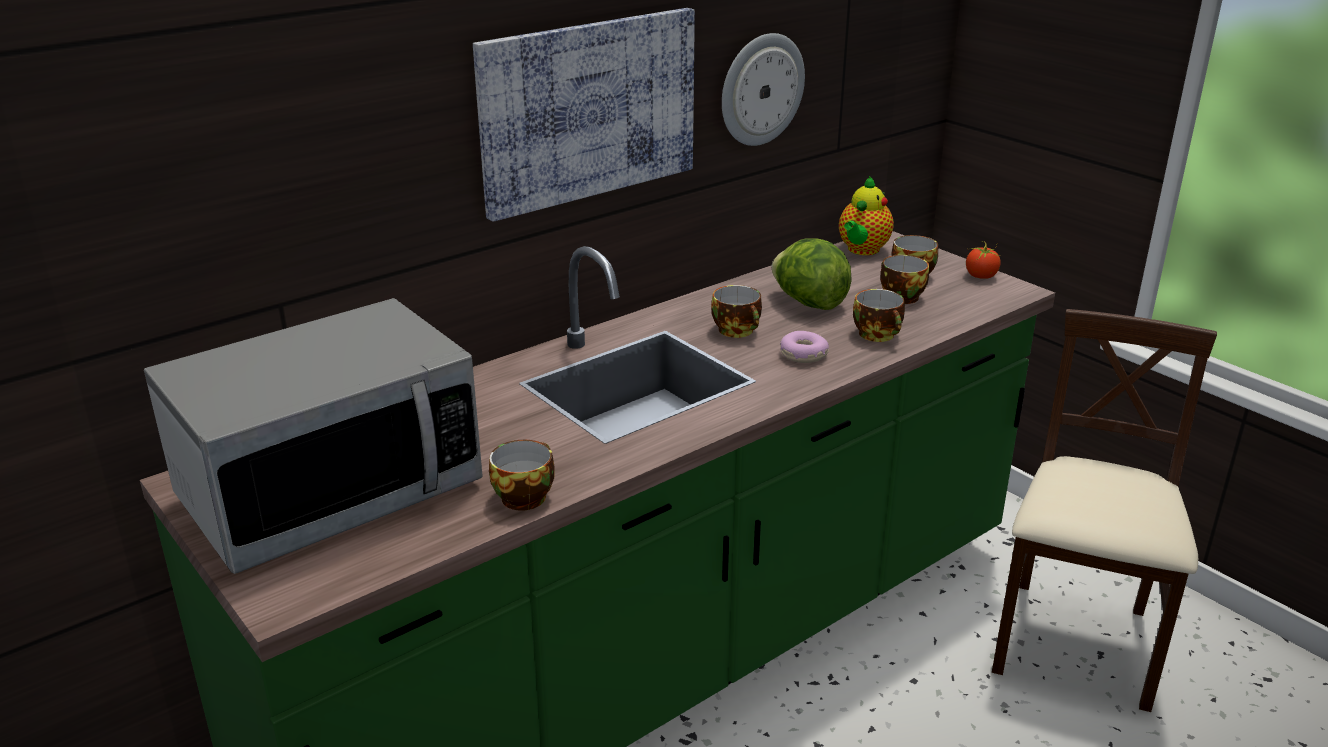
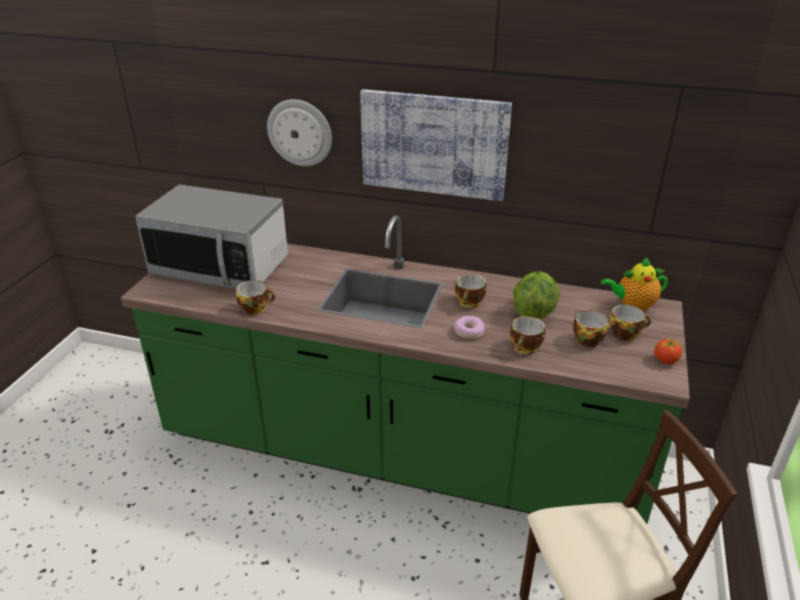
camera: 55 degrees right, 5 degrees up
(761, 89) = (572, 169): wall clock -> wall clock (300, 132)

